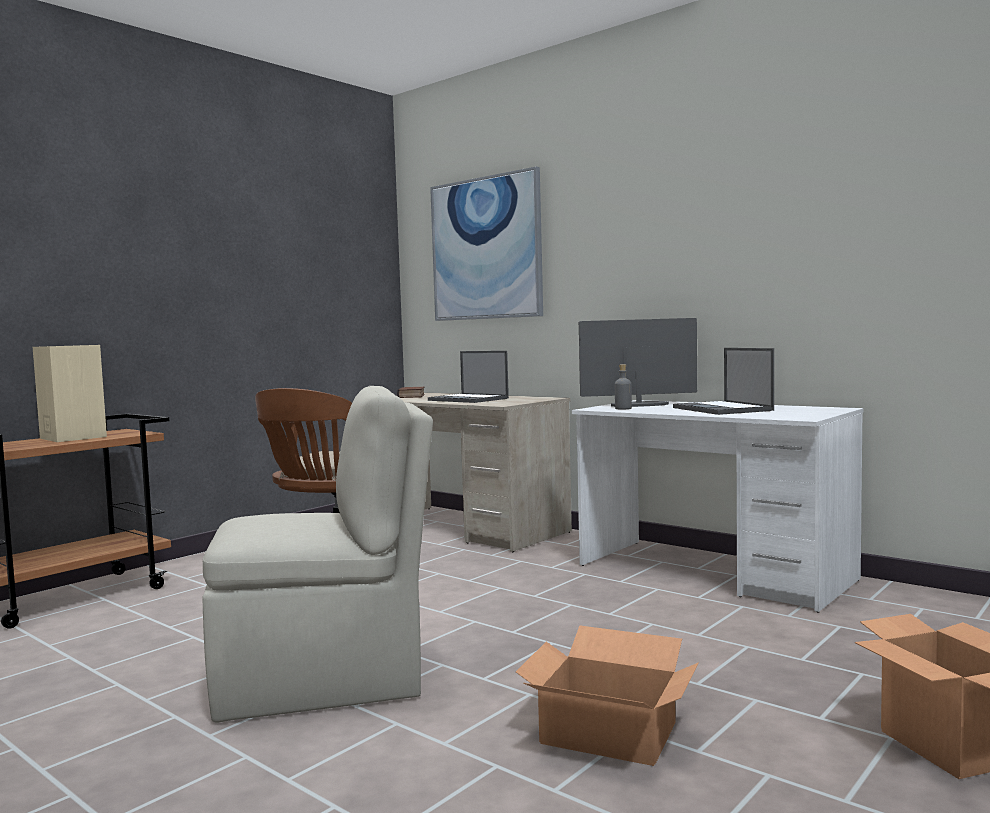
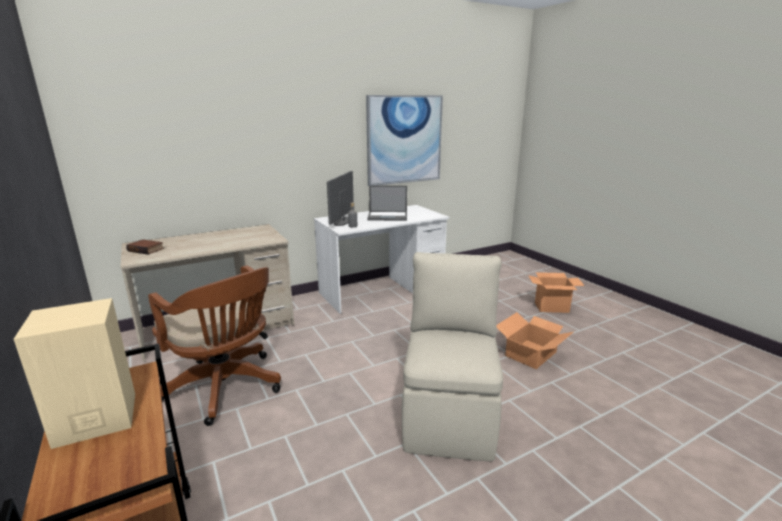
camera: 70 degrees left, 15 degrees up
(469, 399) = (221, 241): laptop -> none
(486, 248) = (173, 122): picture -> picture (404, 140)

